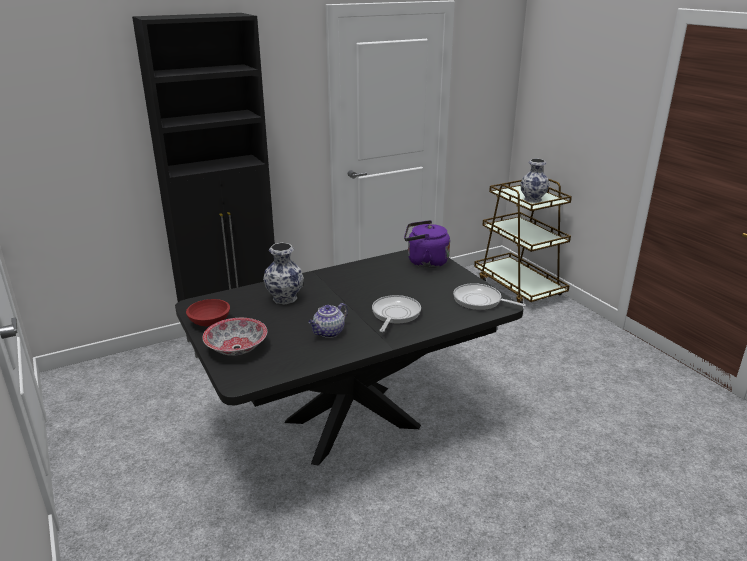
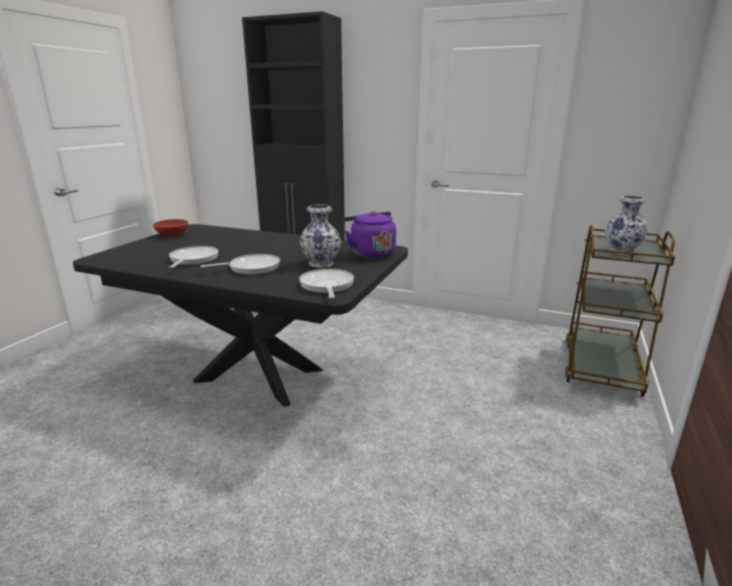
camera: 50 degrees right, 5 degrees down
(236, 348) = (142, 247): bowl -> none
(284, 299) = (232, 239): vase -> vase (320, 264)
(328, 332) = (193, 260): teapot -> frying pan

